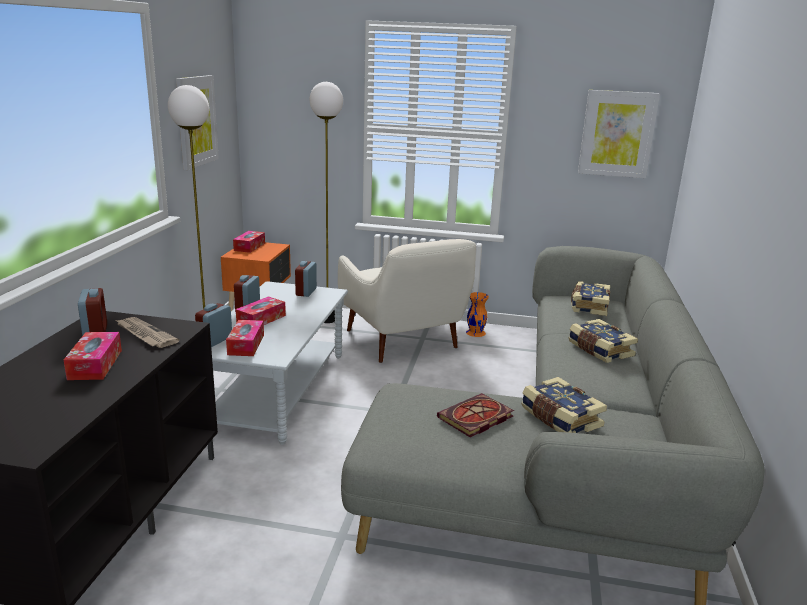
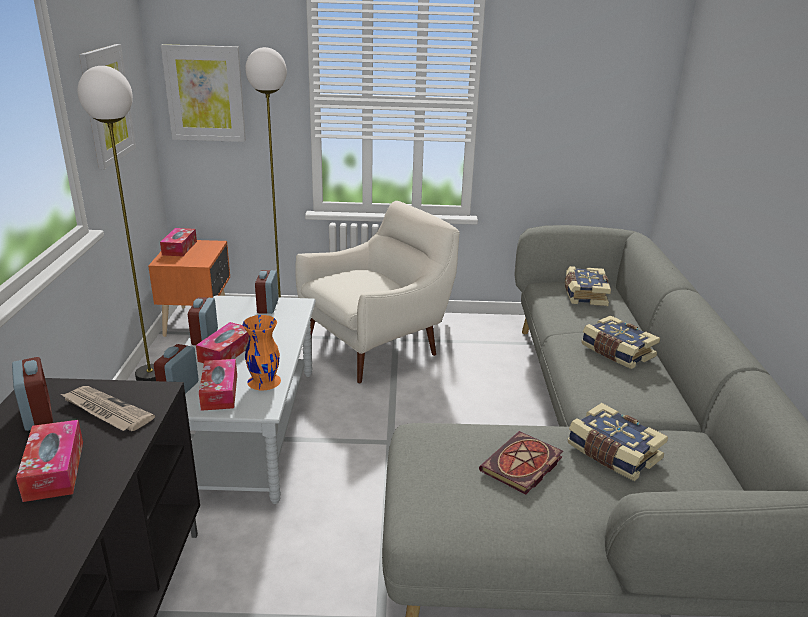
camera: 10 degrees left, 5 degrees up
(403, 341) = (376, 346): white armchair -> white armchair turned 90 degrees counterclockwise
(475, 332) = (451, 326): orange vase -> orange vase (264, 381)
(617, 134) = (601, 97): picture -> picture (205, 93)

